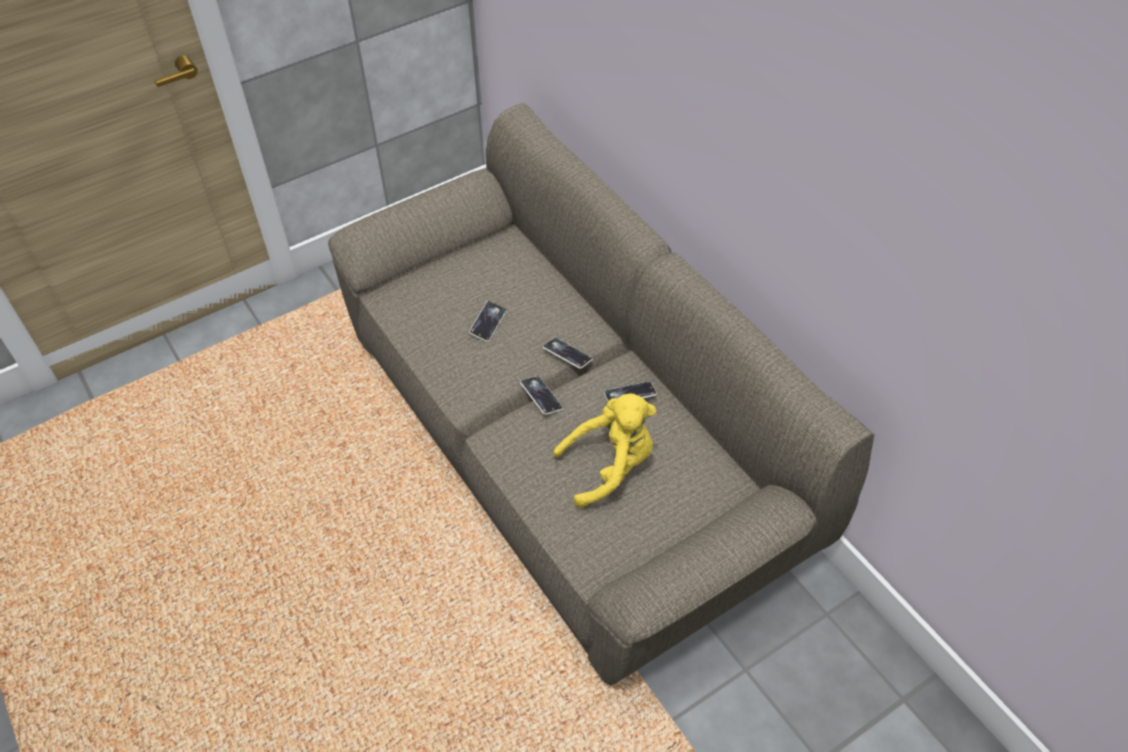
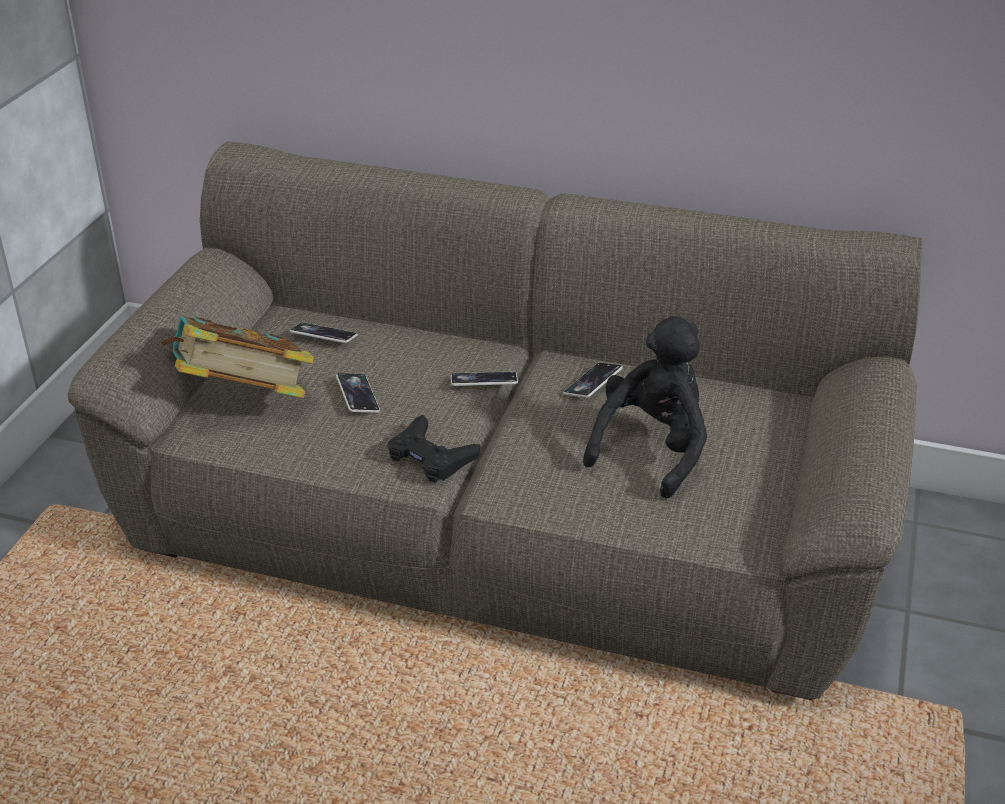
camera: 40 degrees left, 15 degrees down
(428, 289) = (243, 400): none -> book
(482, 391) = (430, 457): none -> black game controller
(541, 397) = (503, 430): phone -> phone (324, 336)
(610, 466) = (652, 449): yellow plush toy -> black plush toy

